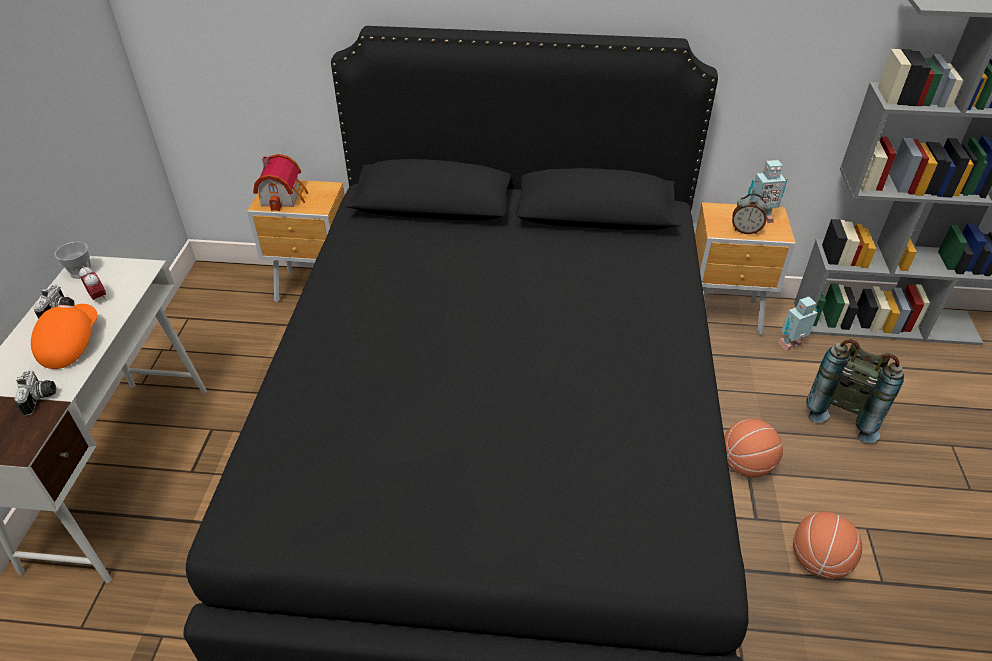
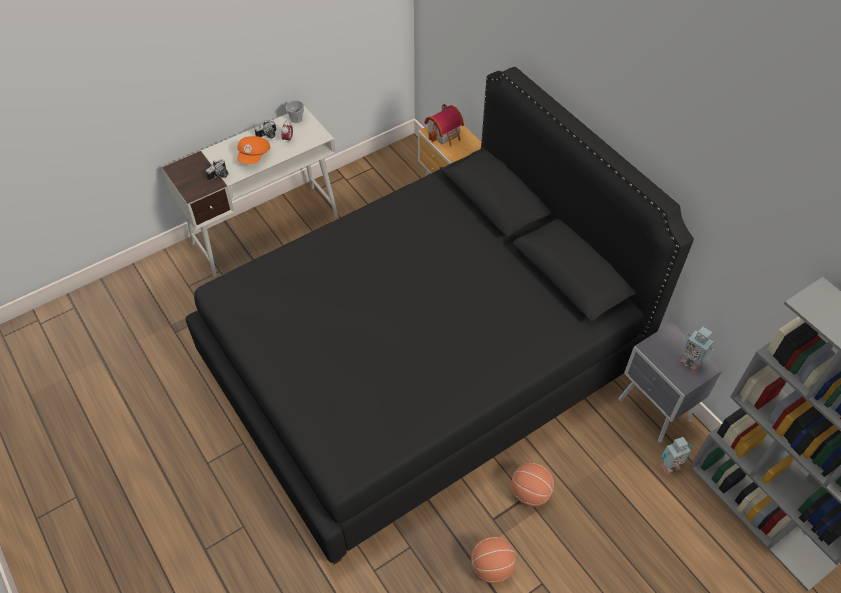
camera: 50 degrees right, 10 degrees up
(70, 344) = (254, 156): orange cap -> orange cap turned 135 degrees clockwise
(724, 317) = (654, 412): brown nightstand -> grey nightstand
(745, 230) = (666, 362): alarm clock -> none
(791, 345) = (669, 466): toy robot -> toy robot turned 135 degrees clockwise
(843, 410) = (635, 526): grey backpack -> none

